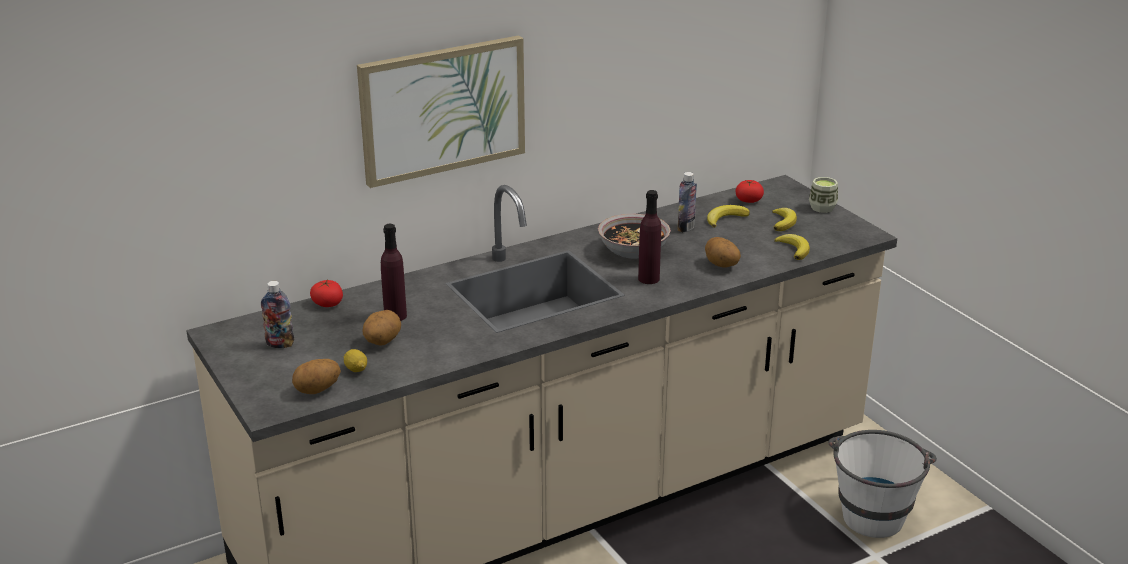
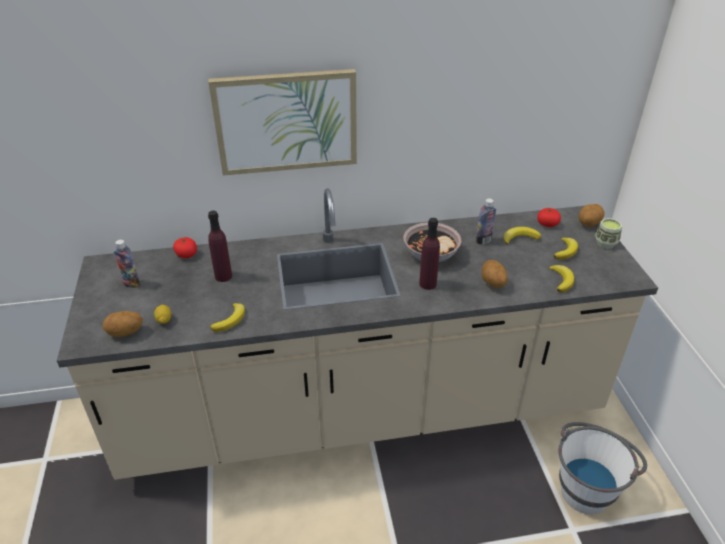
camera: 20 degrees right, 10 degrees up
(382, 341) = (199, 298): potato -> potato (588, 224)
(440, 353) = (231, 320): none -> banana

